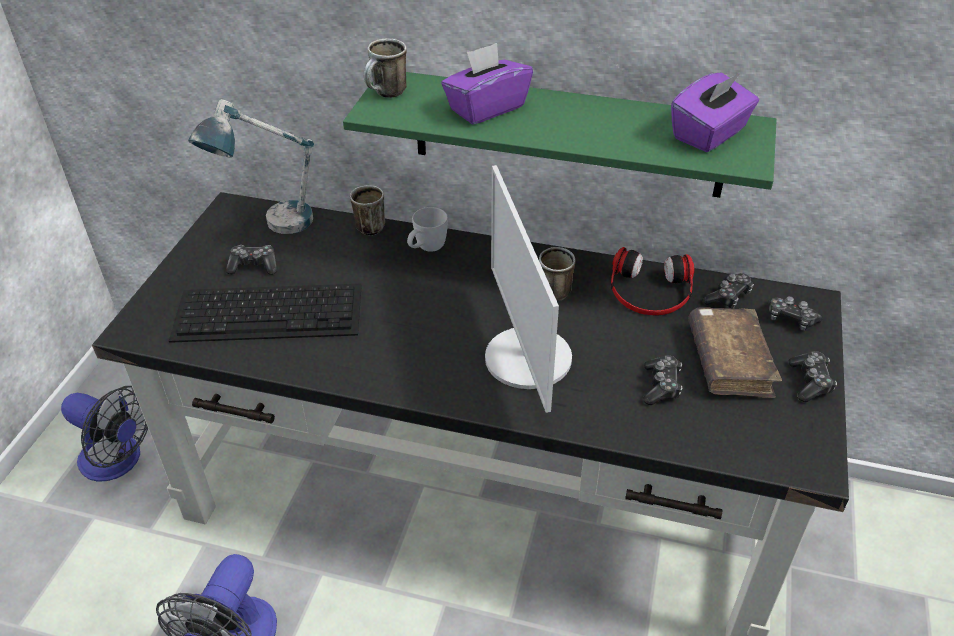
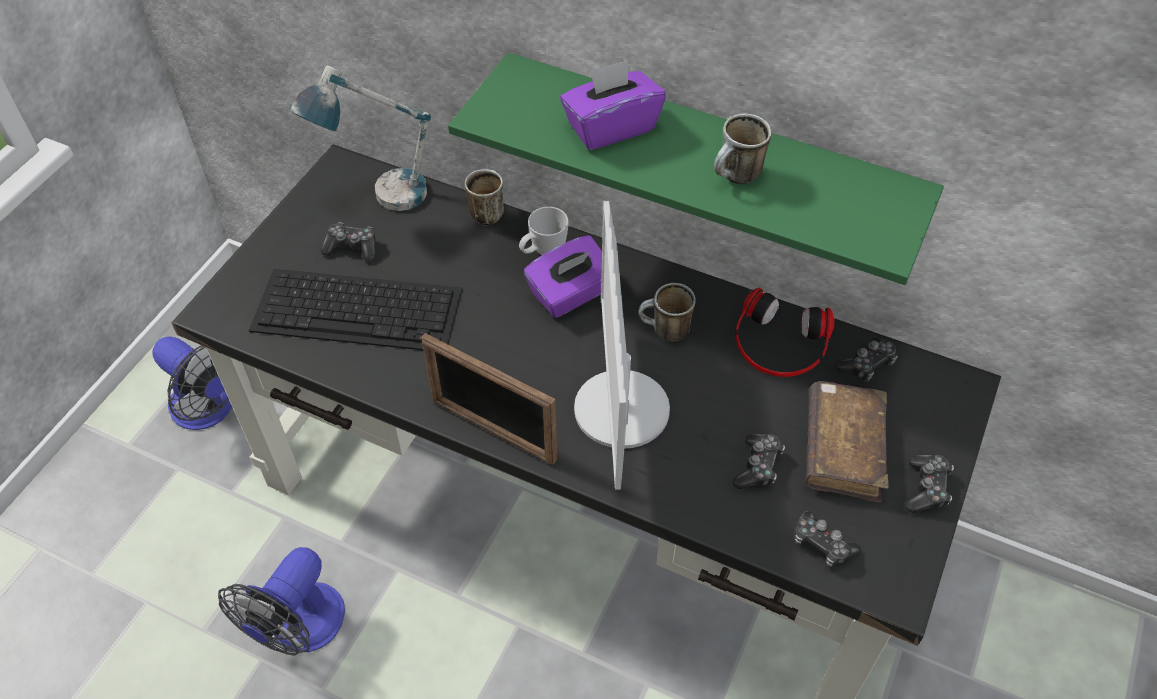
camera: 10 degrees right, 10 degrees up
(387, 94) = (505, 93): mug -> mug (736, 178)
(415, 390) = (493, 430): none -> picture frame
(710, 134) = (856, 200): purple tissue box -> purple tissue box (570, 294)
(790, 319) = (930, 405): game controller -> game controller (822, 544)

